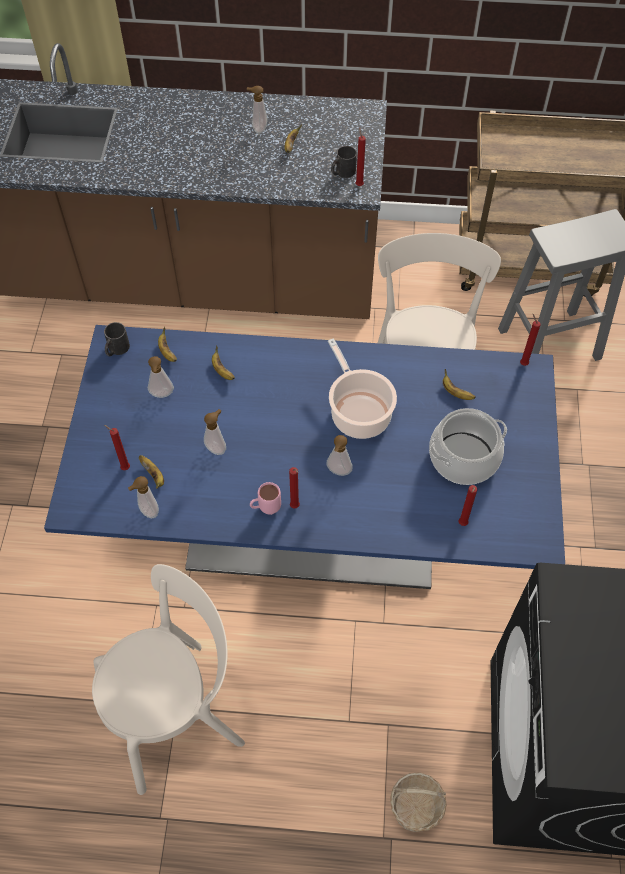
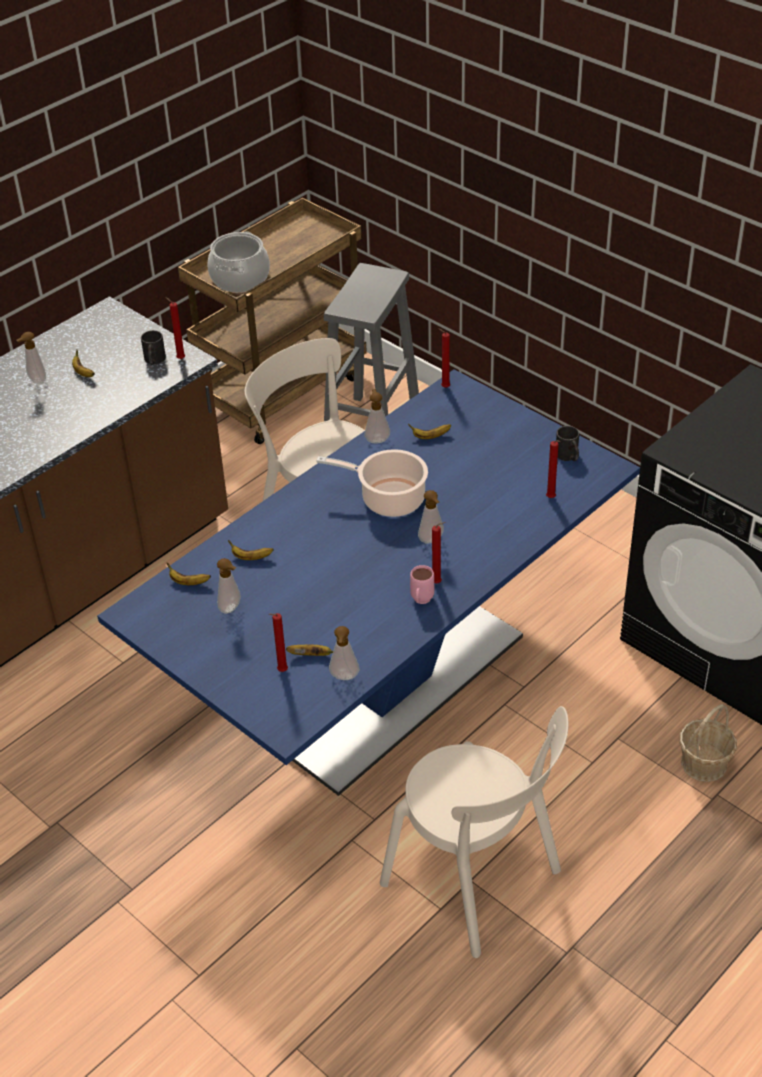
camera: 50 degrees left, 15 degrees down
(116, 349) = (144, 614): black mug -> black mug (568, 456)
(178, 713) = (477, 882): beige chair -> beige chair turned 120 degrees clockwise
(217, 447) = (327, 600): soap dispenser -> soap dispenser (377, 439)
(463, 458) = (495, 465): cooking pot -> cooking pot (240, 278)

